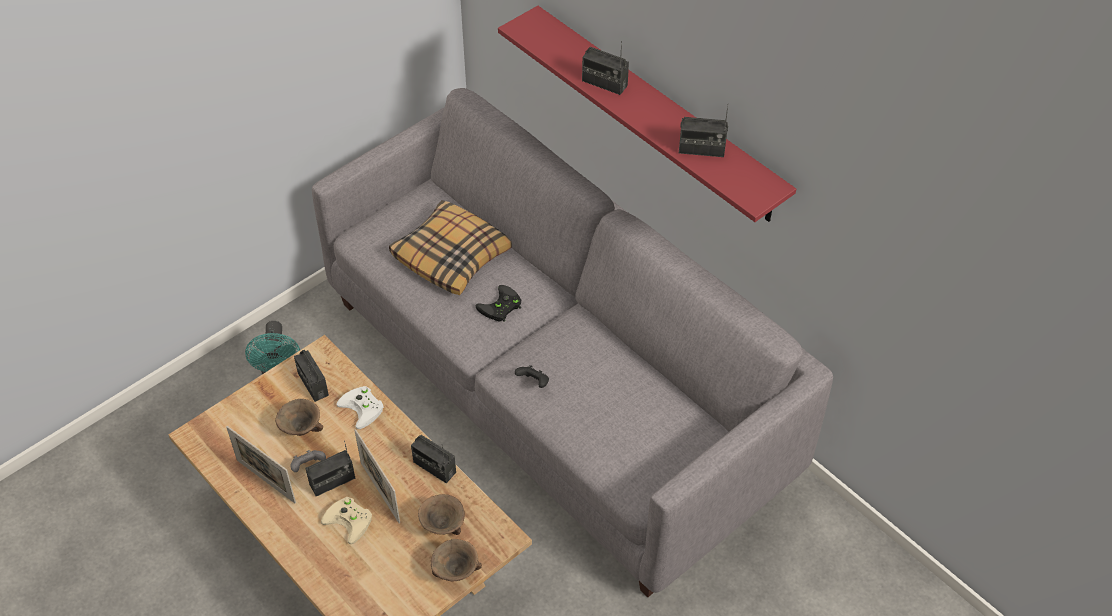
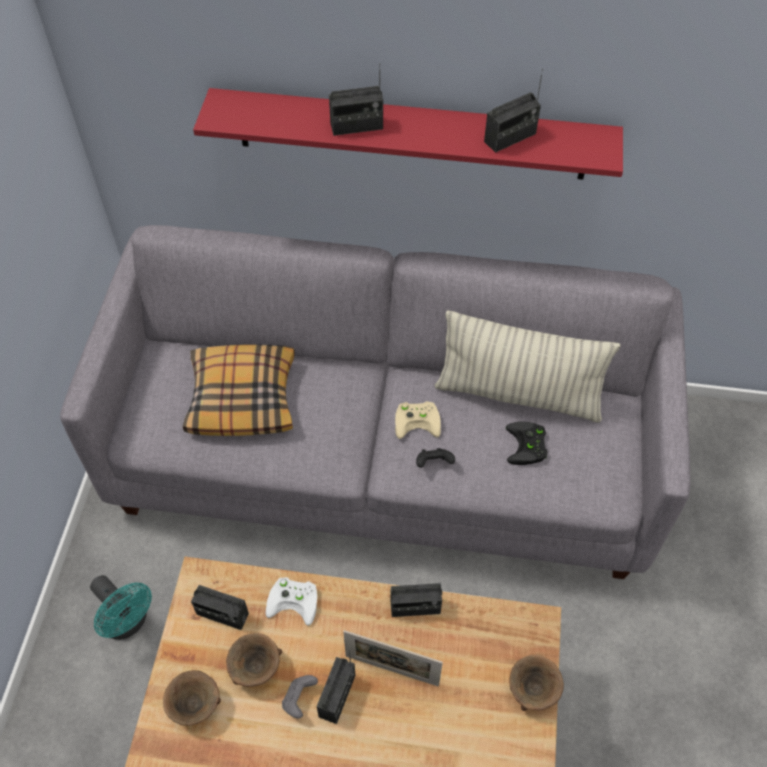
camera: 40 degrees left, 5 degrees up
(266, 481) = (272, 748): picture frame -> none
(351, 521) = (393, 720): beige game controller -> beige game controller (418, 420)
(442, 526) = (477, 657): brown bowl -> brown bowl (194, 706)
(500, 307) = (333, 416): black game controller -> black game controller (528, 447)
(646, 379) = (518, 394): none -> pillow

